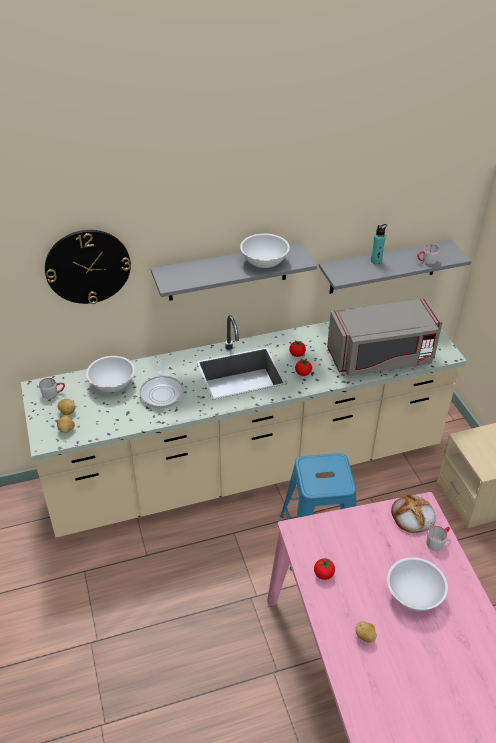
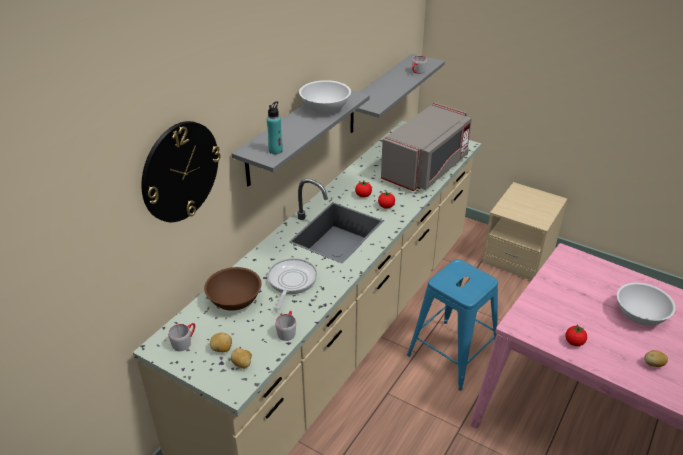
camera: 40 degrees left, 5 degrees down
(112, 384) = (234, 301): white bowl -> brown bowl
(162, 392) = (291, 282): frying pan -> frying pan turned 120 degrees counterclockwise
(376, 261) = (383, 85): turquoise bottle -> turquoise bottle (276, 150)
(412, 516) = (571, 266): bread -> none
(437, 541) = (606, 272): grey mug -> grey mug (287, 331)

